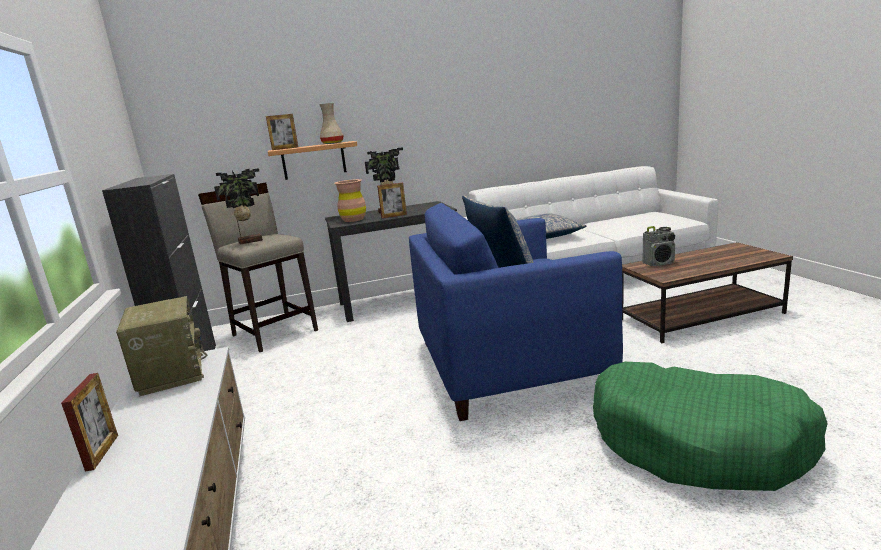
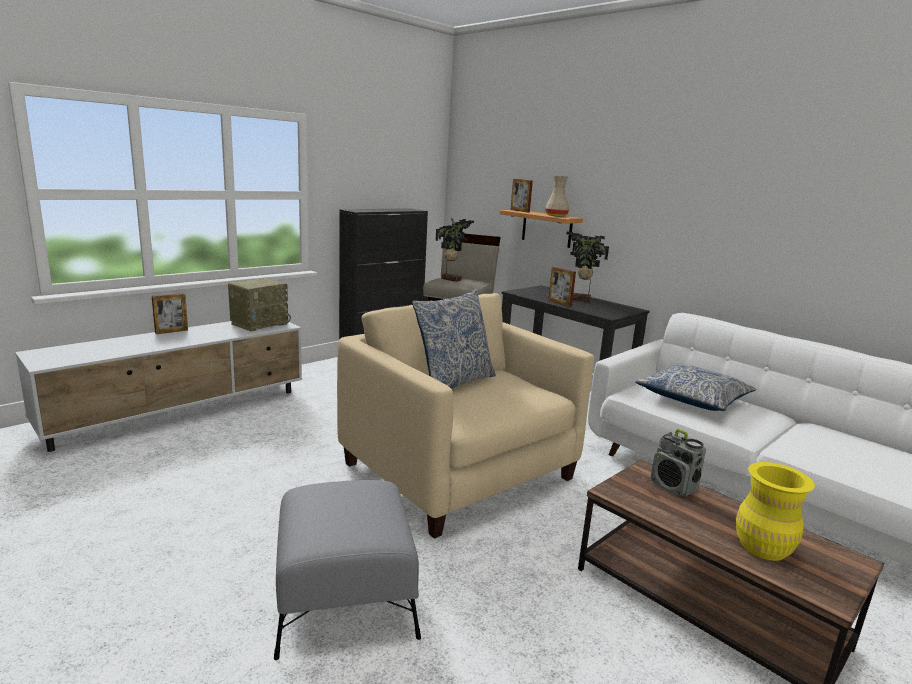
camera: 60 degrees right, 0 degrees up
(353, 219) = (536, 293): brown vase -> none
(509, 364) = (459, 471): blue armchair -> beige armchair
(698, 442) = (345, 597): green dog bed -> grey ottoman
(728, 257) = (763, 547): none -> yellow vase

